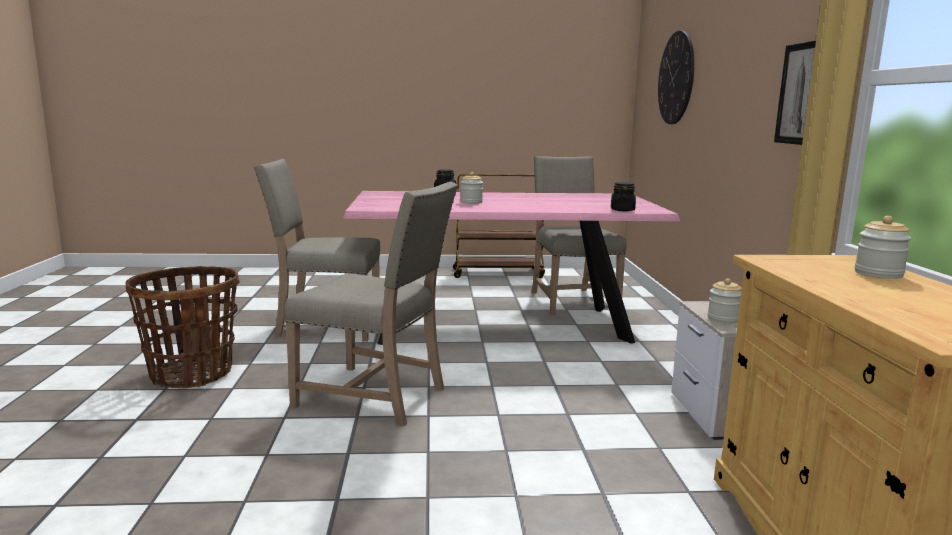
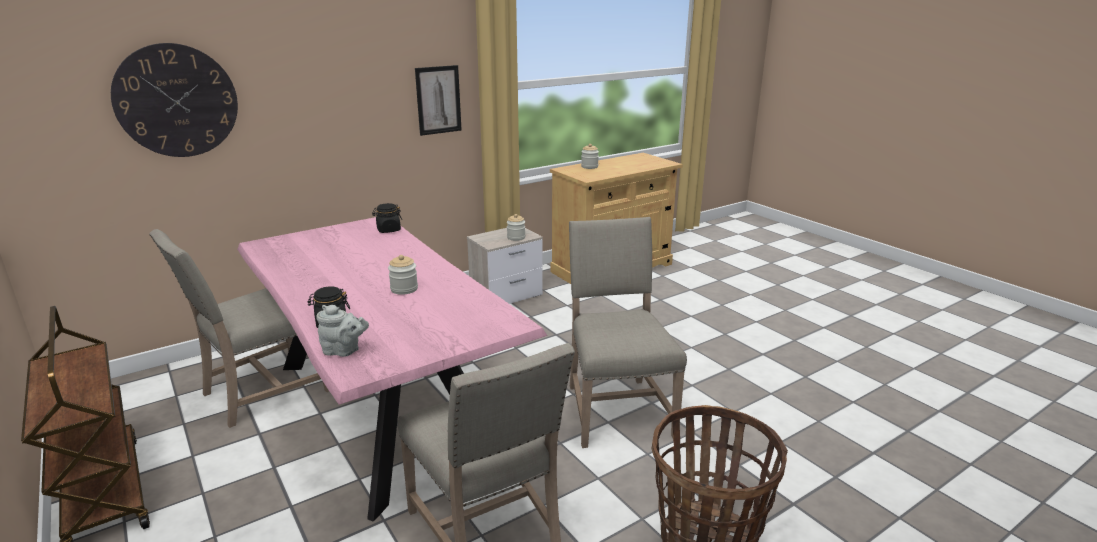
camera: 120 degrees left, 10 degrees up
(403, 192) = (344, 351): none -> grey teapot

